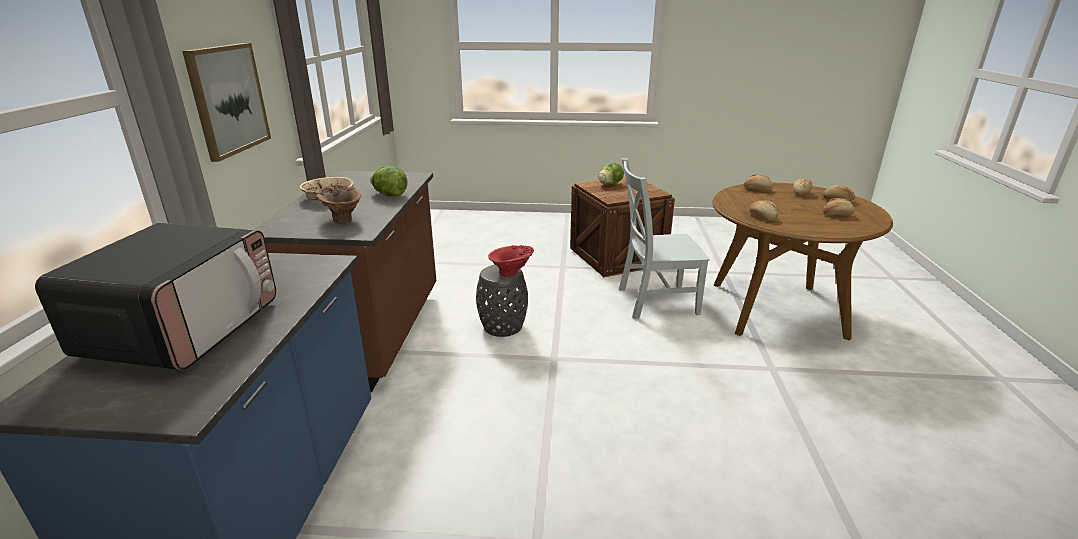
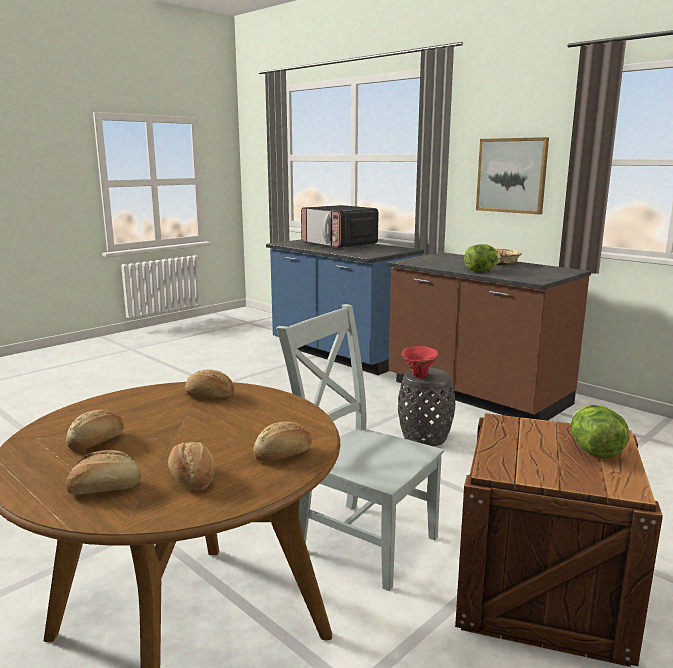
camera: 130 degrees right, 10 degrees down
(343, 219) = (439, 261): brown vase -> none
(654, 301) = (361, 540): grey chair -> grey chair turned 90 degrees counterclockwise

